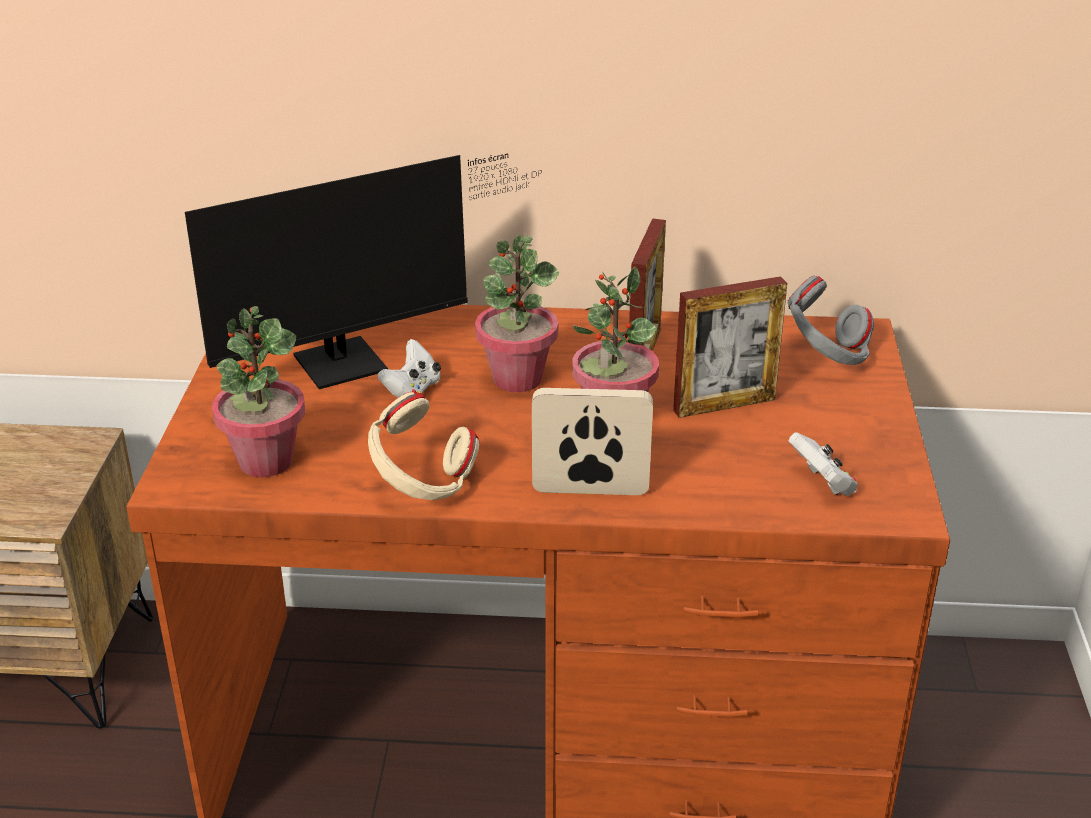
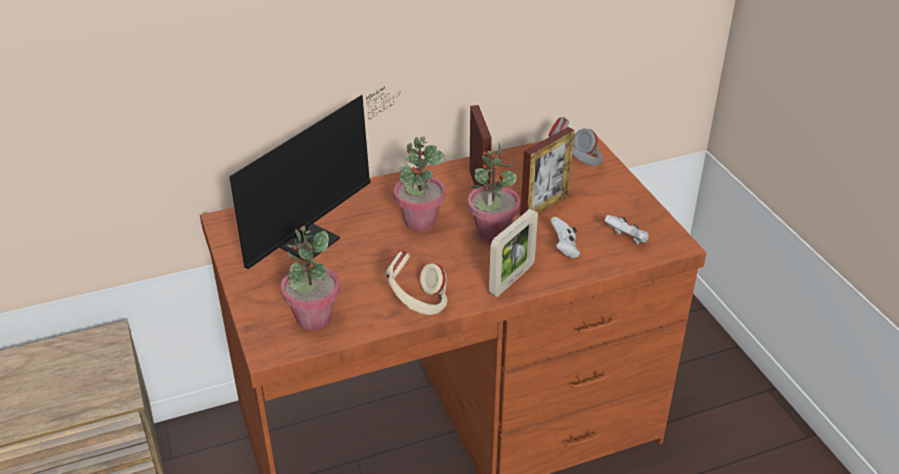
camera: 25 degrees left, 5 degrees up
(412, 391) = (365, 247): white game controller -> white game controller (564, 249)
(590, 490) = (512, 279): picture frame -> picture frame turned 150 degrees clockwise

